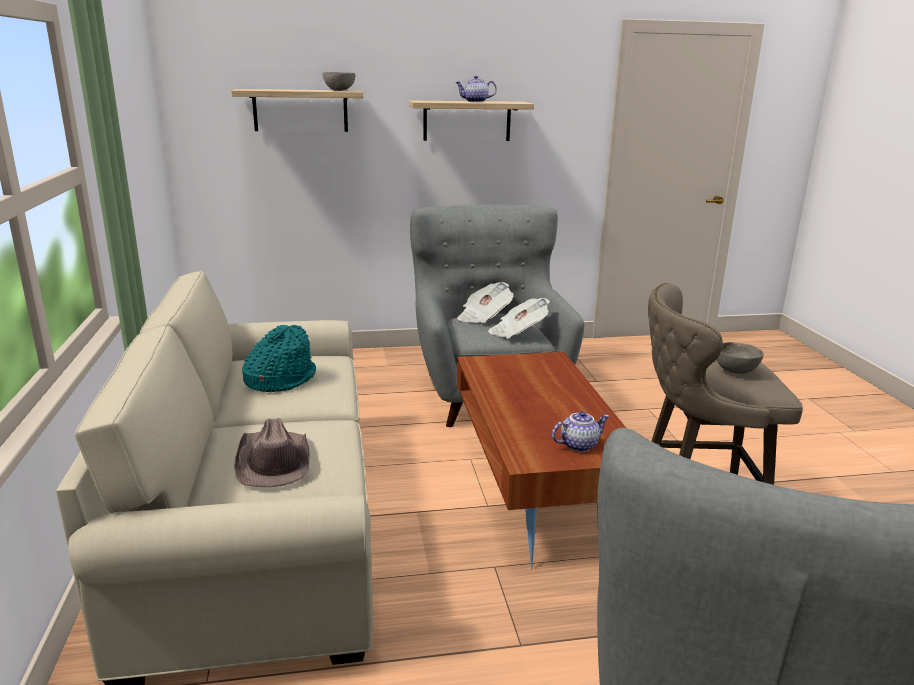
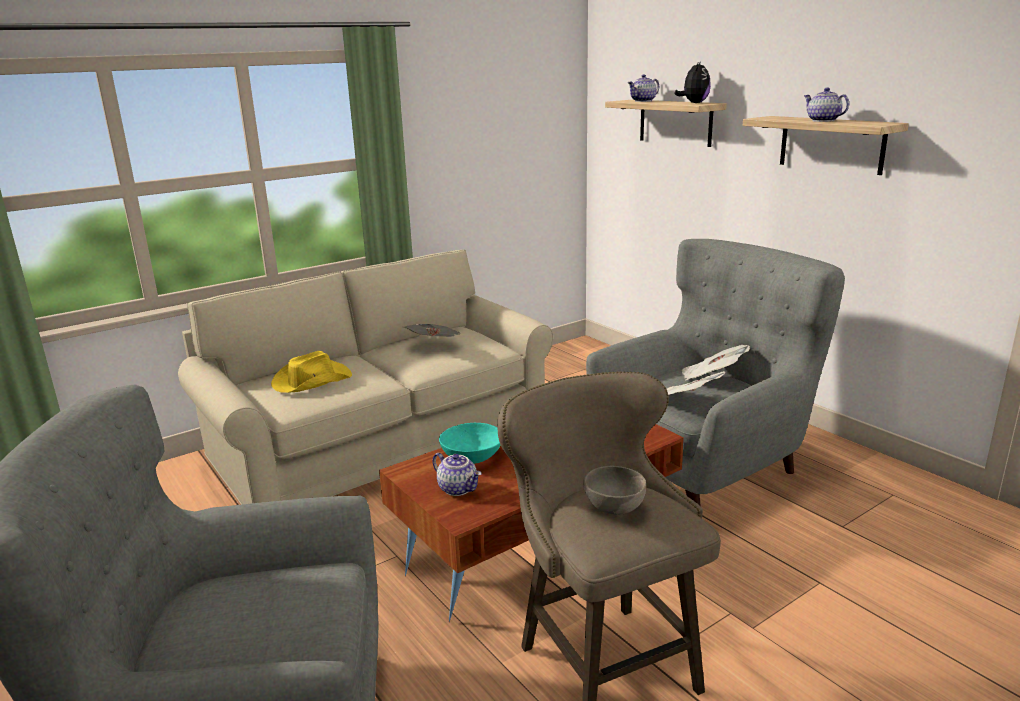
camera: 65 degrees right, 0 degrees up
(272, 89) = (643, 101): none -> teapot
(273, 461) = (311, 380): brown hat -> yellow hat
(280, 379) = (434, 346): turquoise hat -> newspaper
(339, 90) = (694, 103): grey bowl -> plush toy
(526, 427) = (473, 457): none -> turquoise bowl

